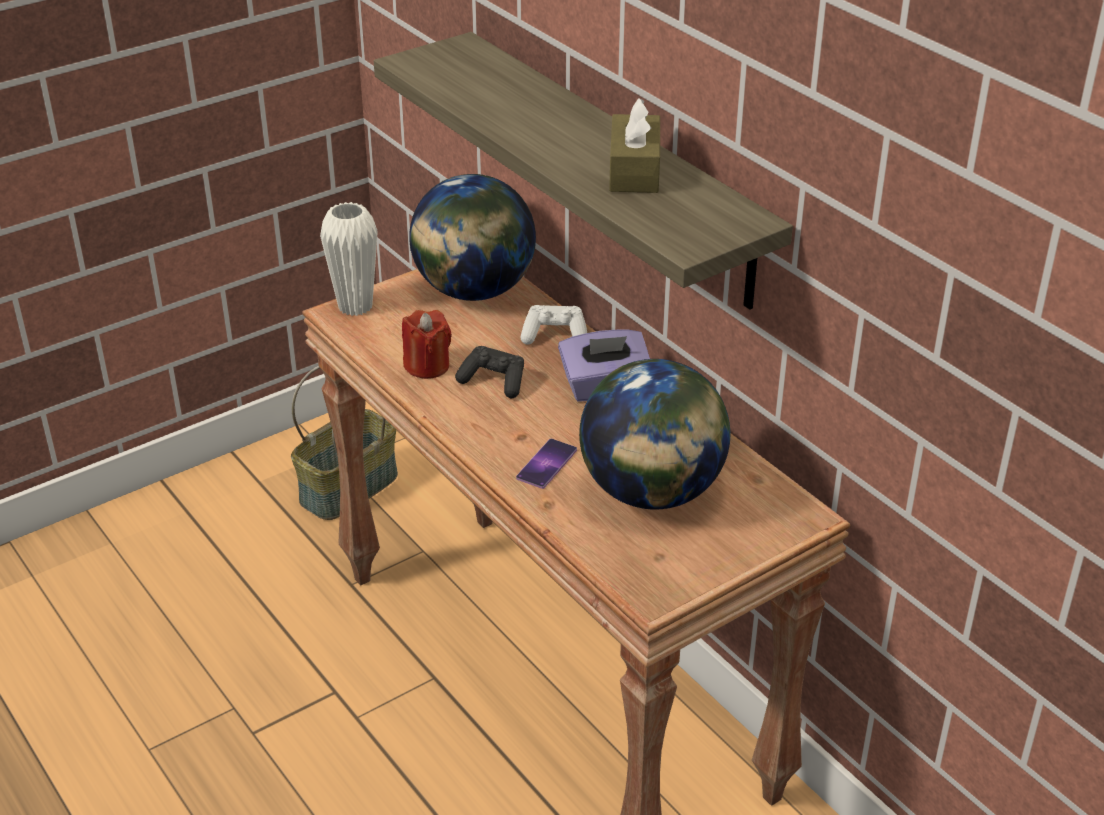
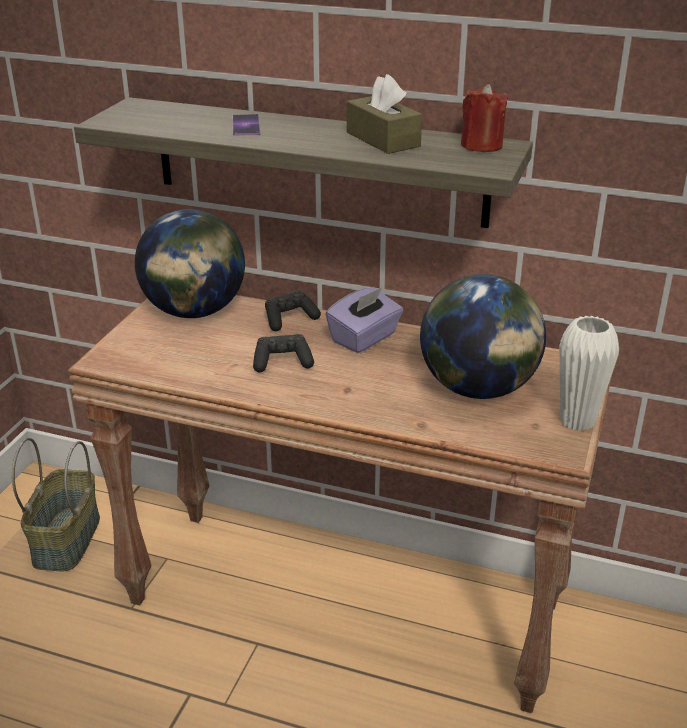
camera: 35 degrees left, 5 degrees down
(355, 306) = (111, 351): white vase -> white vase (577, 421)
(427, 366) = (219, 370): red candle -> red candle (481, 145)
(546, 464) = (387, 399): phone -> phone (246, 125)
(555, 336) = (289, 319): white game controller -> black game controller

